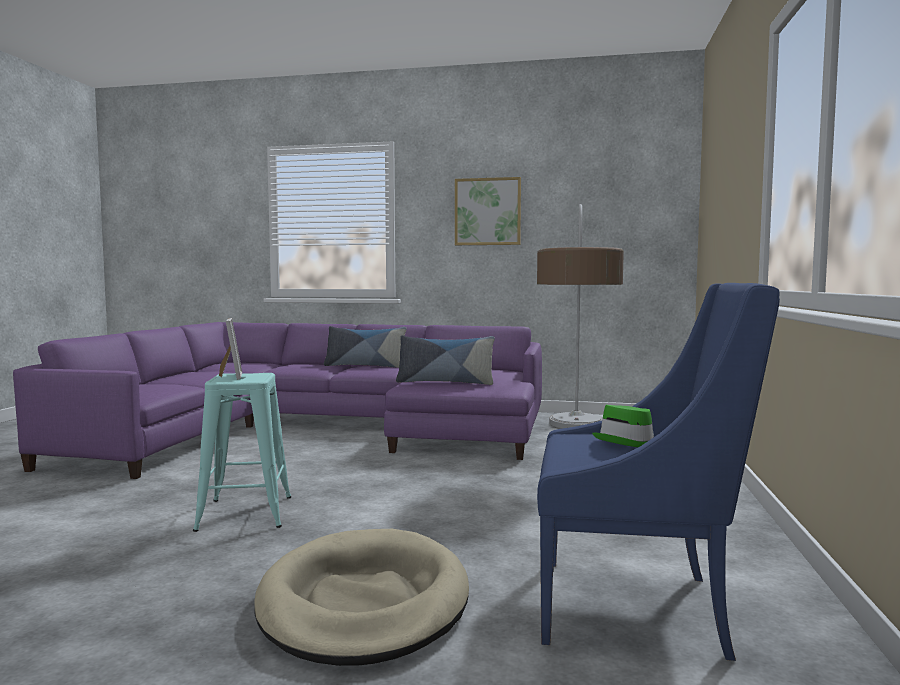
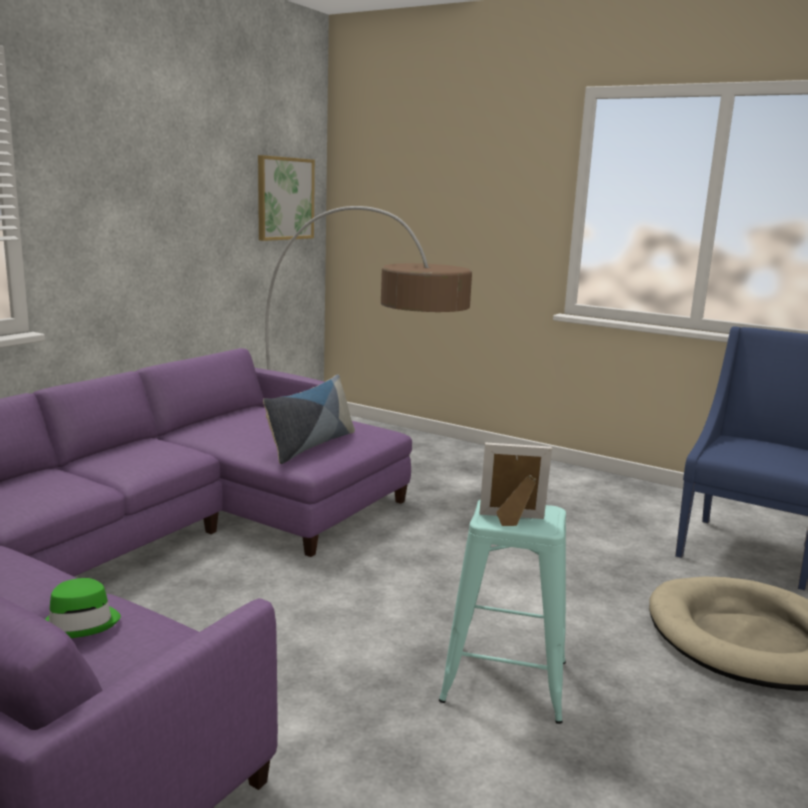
camera: 70 degrees left, 10 degrees up
(365, 366) = (102, 457): pillow -> none
(487, 212) = (149, 187): picture -> picture (285, 198)
(629, 442) = (754, 447): green hat -> green hat (80, 623)

